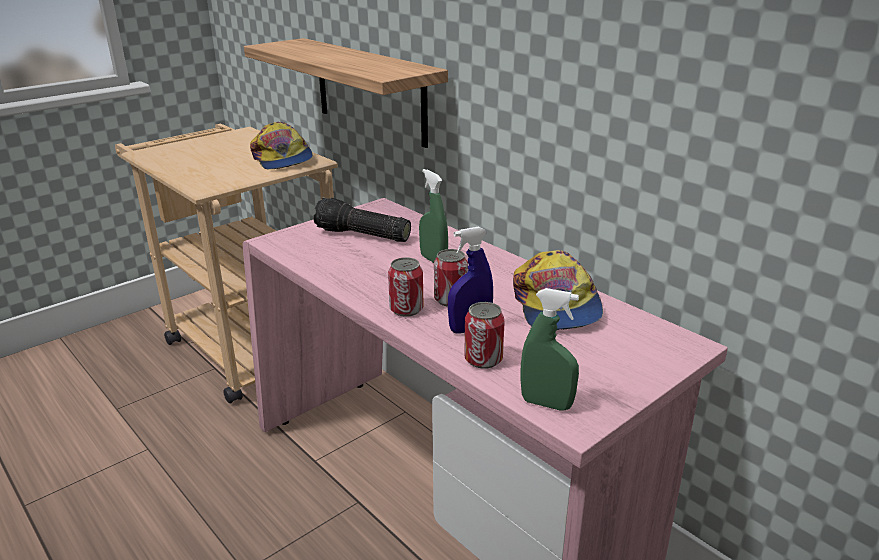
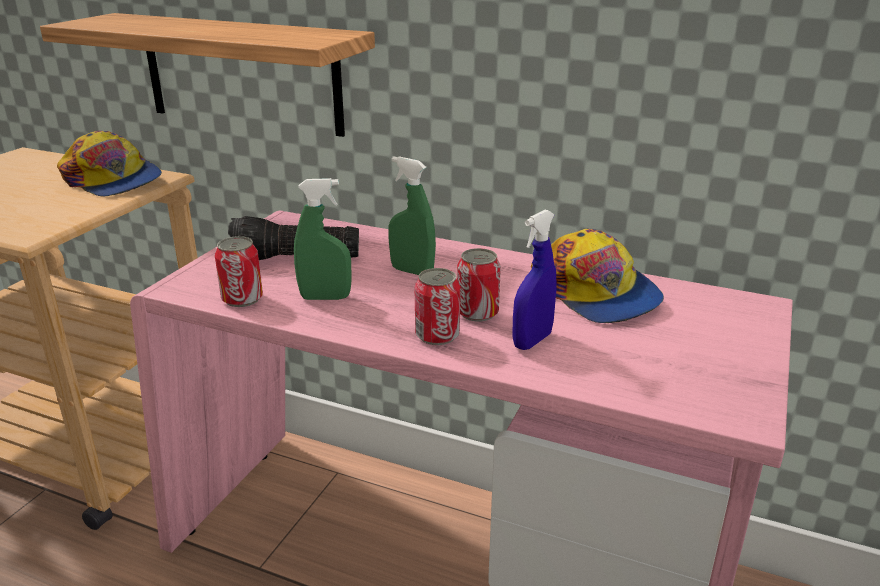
camera: 25 degrees left, 0 degrees up
(483, 359) = (582, 372): can -> can (242, 299)
(546, 403) = (697, 404): green spray bottle -> green spray bottle (325, 297)

